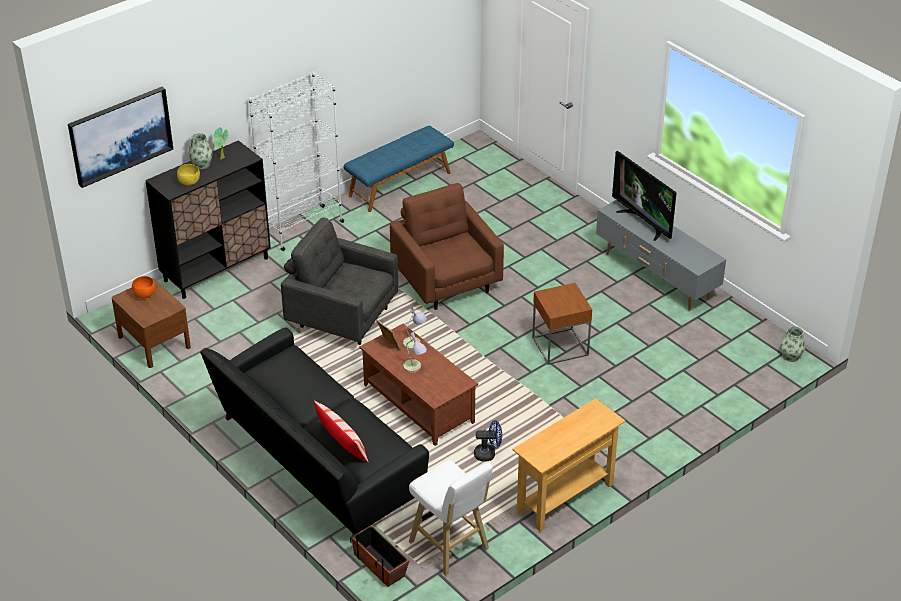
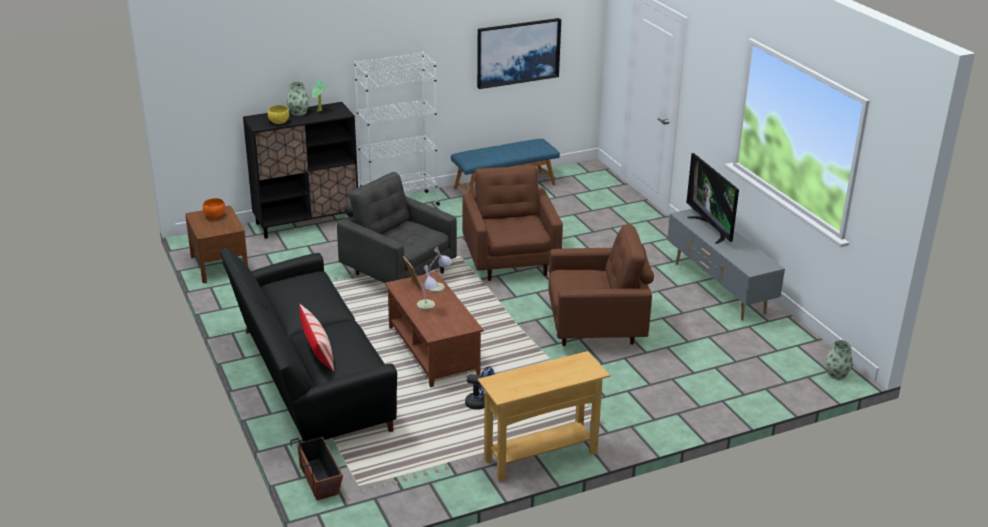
camera: 15 degrees right, 10 degrees down
(120, 135) = (219, 65): picture -> picture (518, 52)
(451, 547) = (400, 478): white stool -> none
(560, 346) = (596, 327): brown side table -> brown armchair

